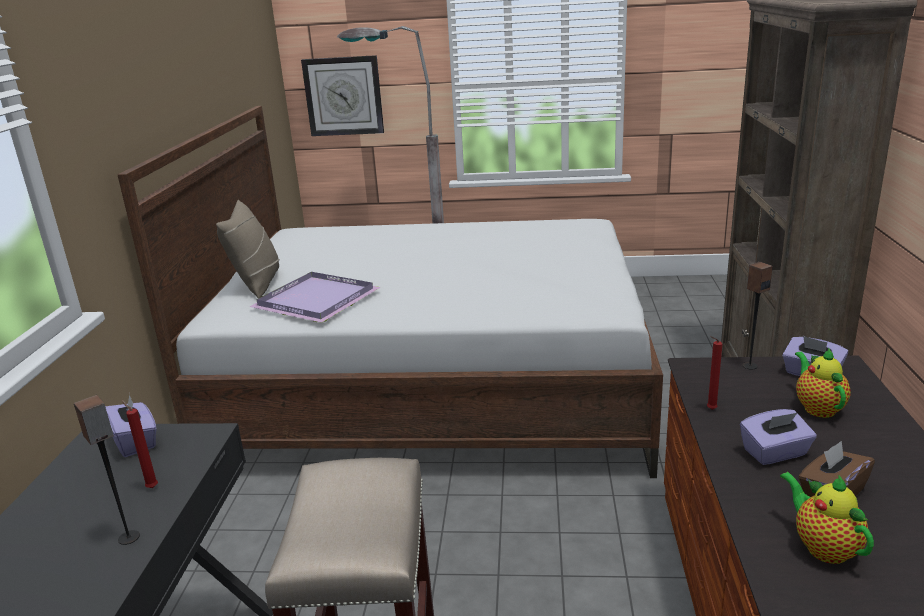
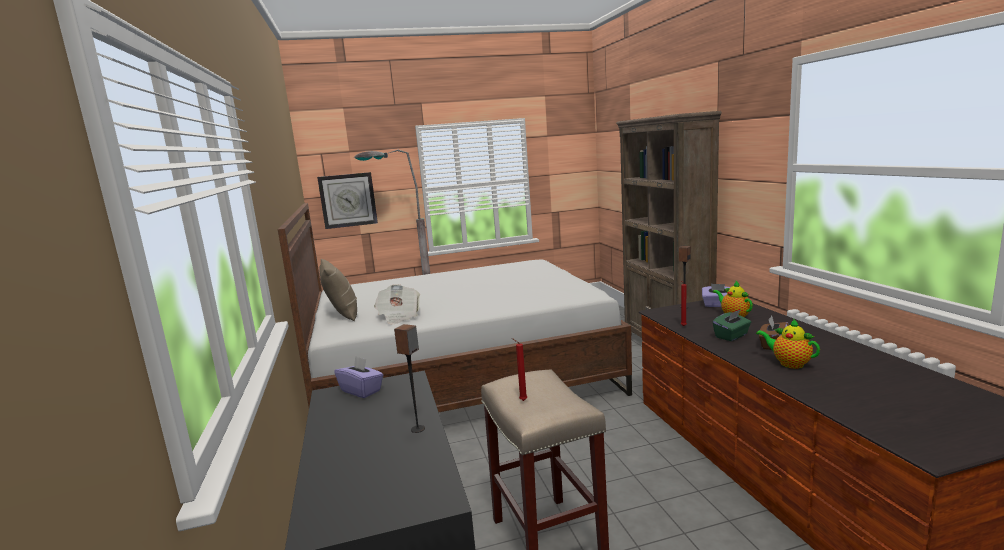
camera: 20 degrees left, 10 degrees down
(151, 487) = (402, 406): red candle -> red candle (522, 400)
(317, 301) = (399, 316): purple tray -> newspaper
(775, 453) = (731, 336): purple tissue box -> green tissue box

